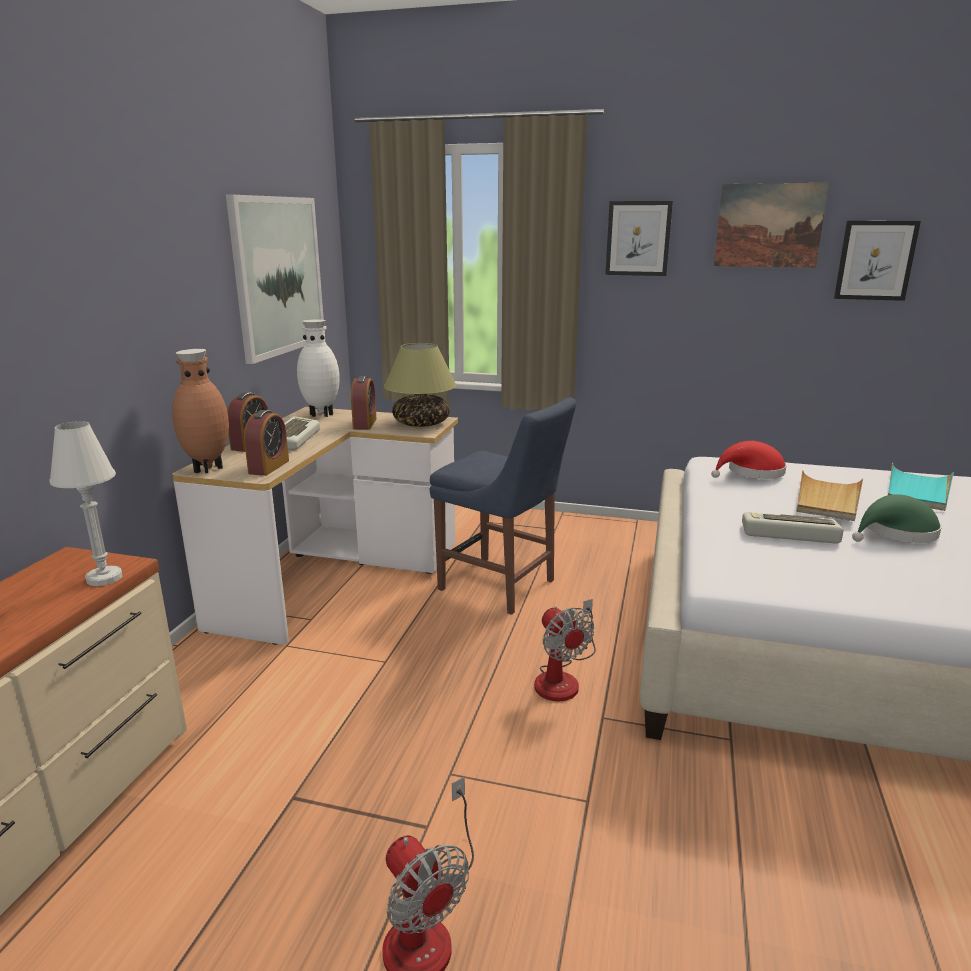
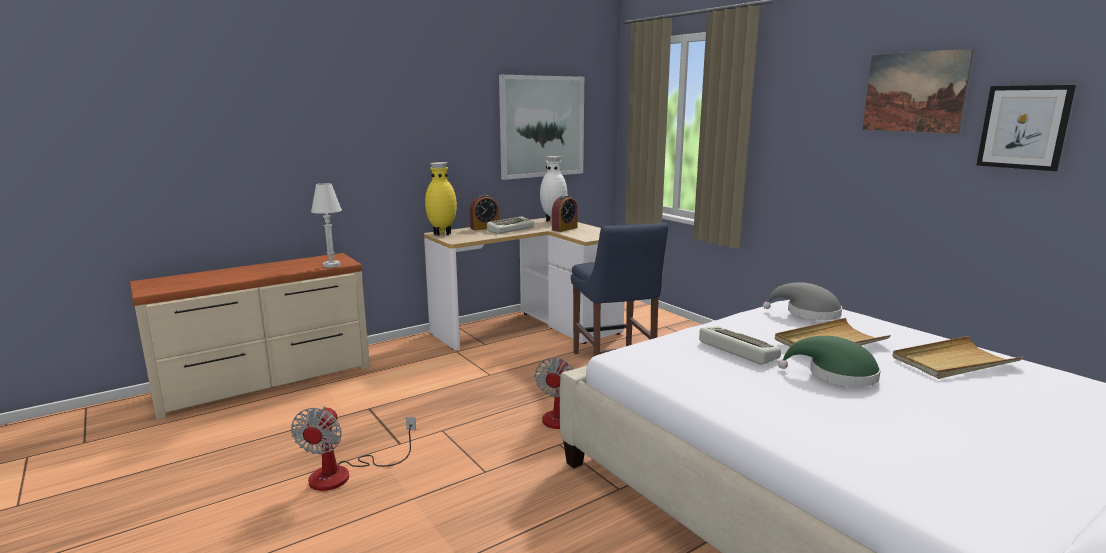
camera: 40 degrees right, 5 degrees down
(207, 468) = (442, 233): brown vase -> yellow vase
(269, 467) = (468, 238): alarm clock -> none
(422, 423) = (597, 234): table lamp -> none
(638, 238) = (803, 104): picture -> none
(752, 472) = (808, 313): red hat -> grey hat
(917, 490) = (953, 362): turquoise tray -> beige tray

